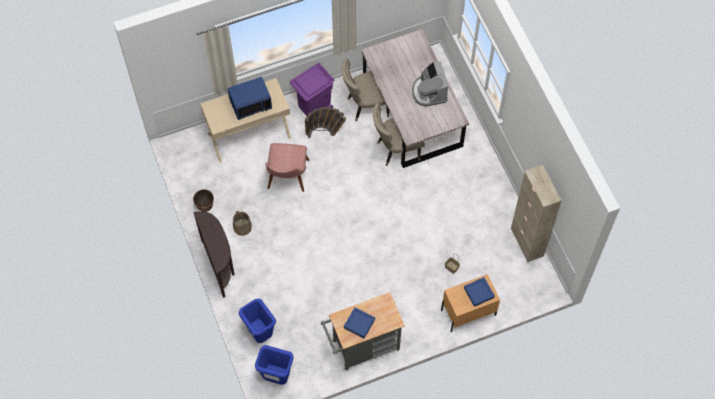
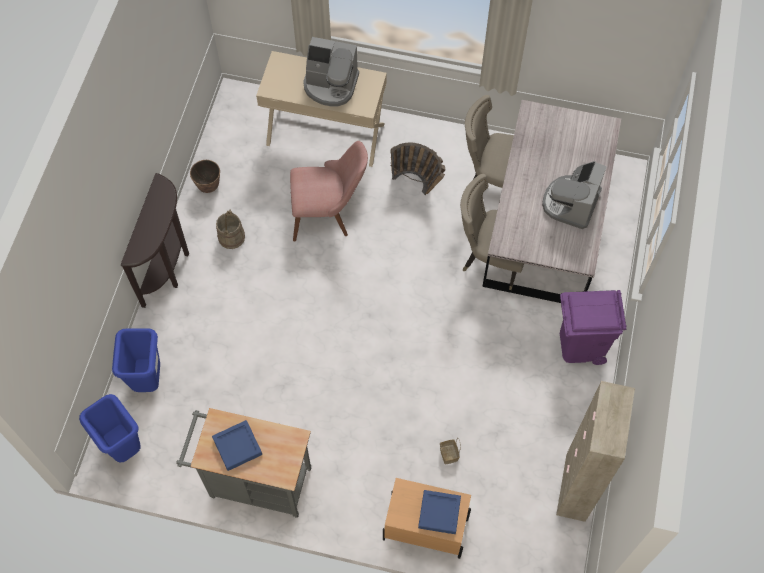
camera: 35 degrees right, 0 degrees up
(250, 103) = (330, 85): blue microwave -> coffee machine
(287, 179) = (328, 213): pink chair -> pink chair turned 135 degrees counterclockwise
(314, 106) = (429, 146): purple trash can -> purple trash can (581, 345)

